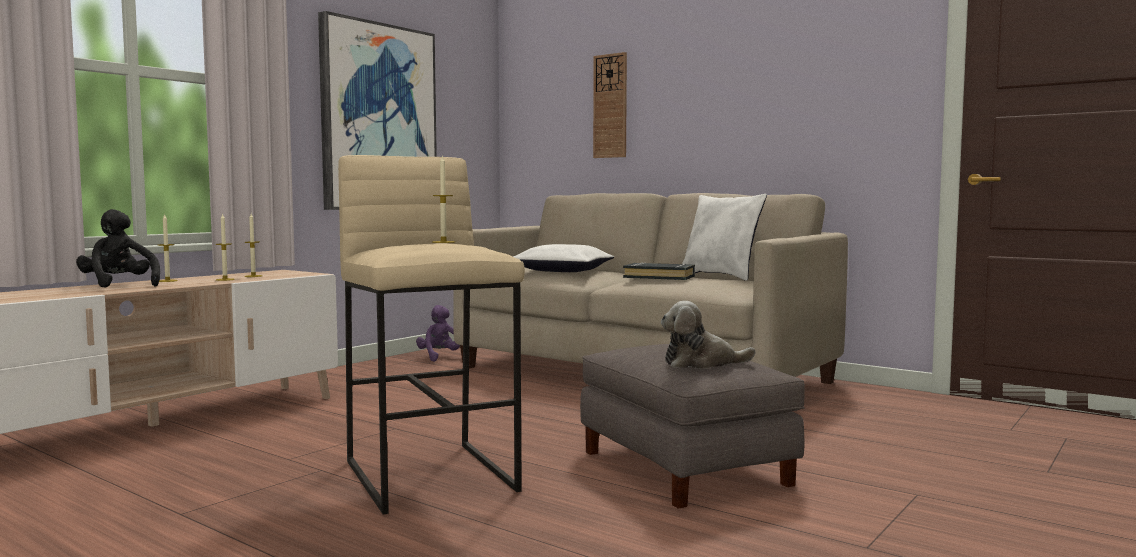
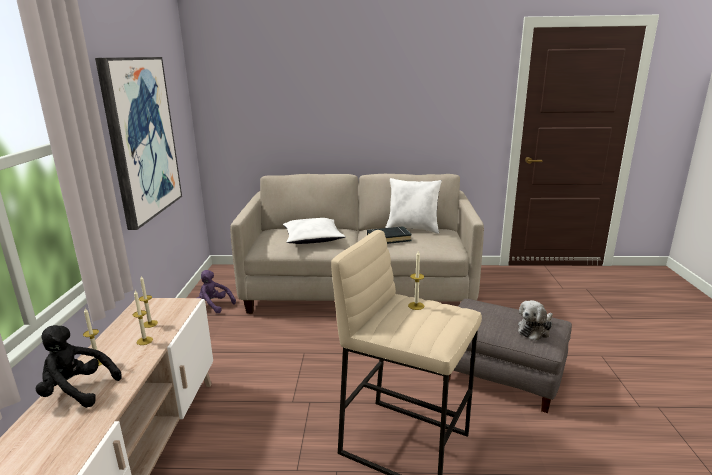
camera: 35 degrees left, 15 degrees up
(610, 106) = (295, 107): wall clock -> none

